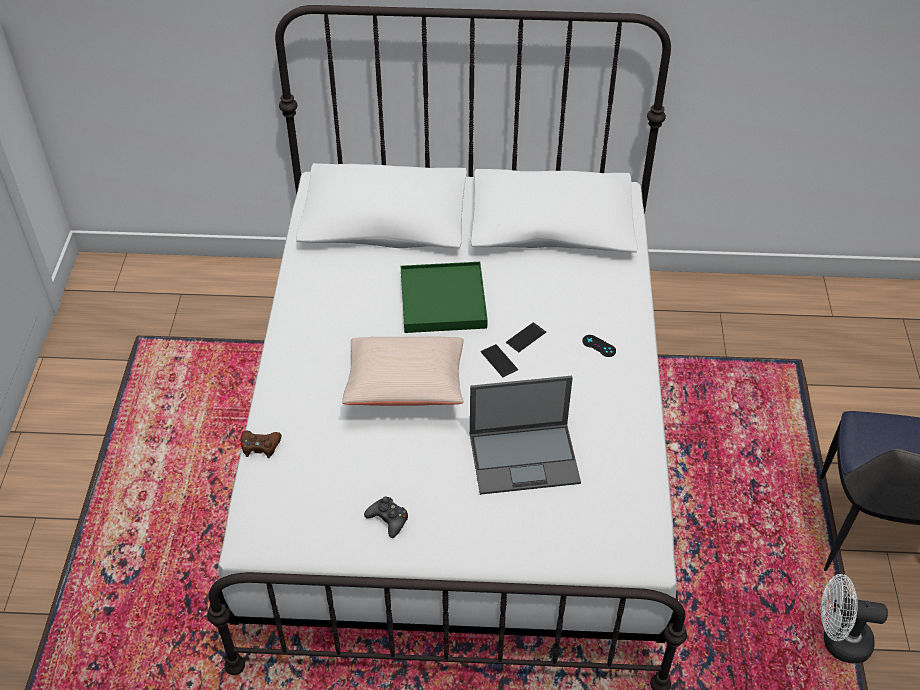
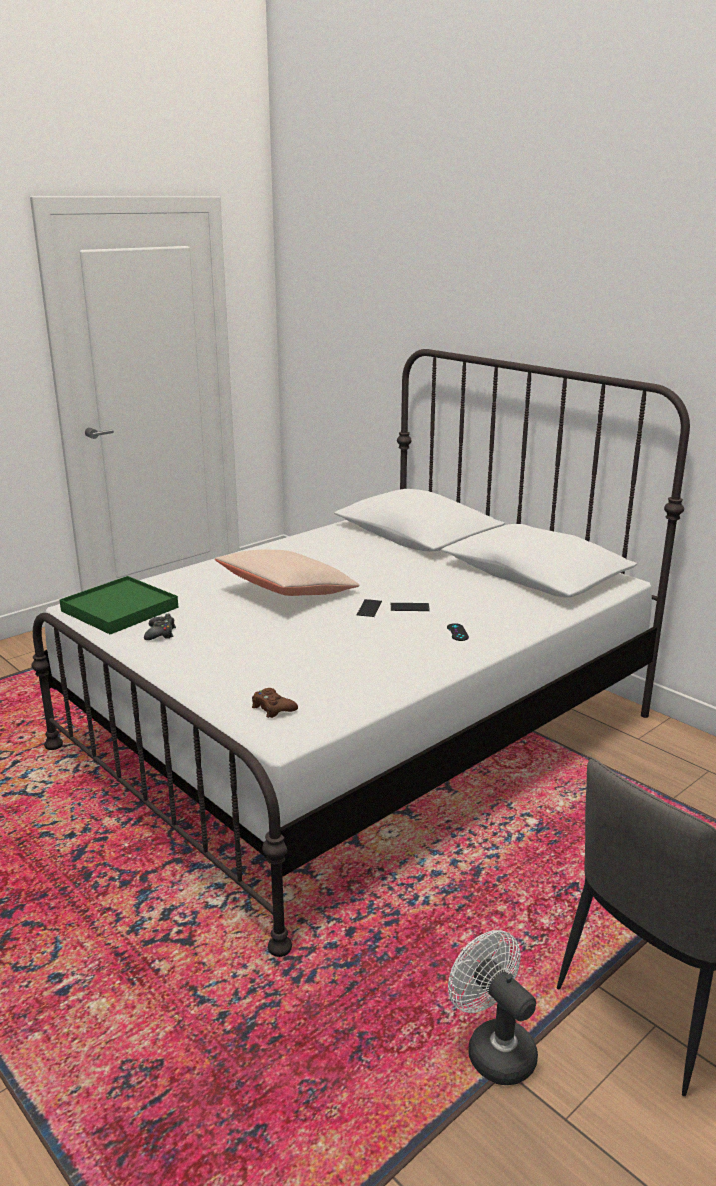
camera: 45 degrees right, 25 degrees down
(260, 446) = (158, 577): brown game controller -> brown game controller (273, 708)
(442, 300) = (384, 572): green tray -> green tray (120, 609)
(525, 458) = (297, 652): laptop -> none

